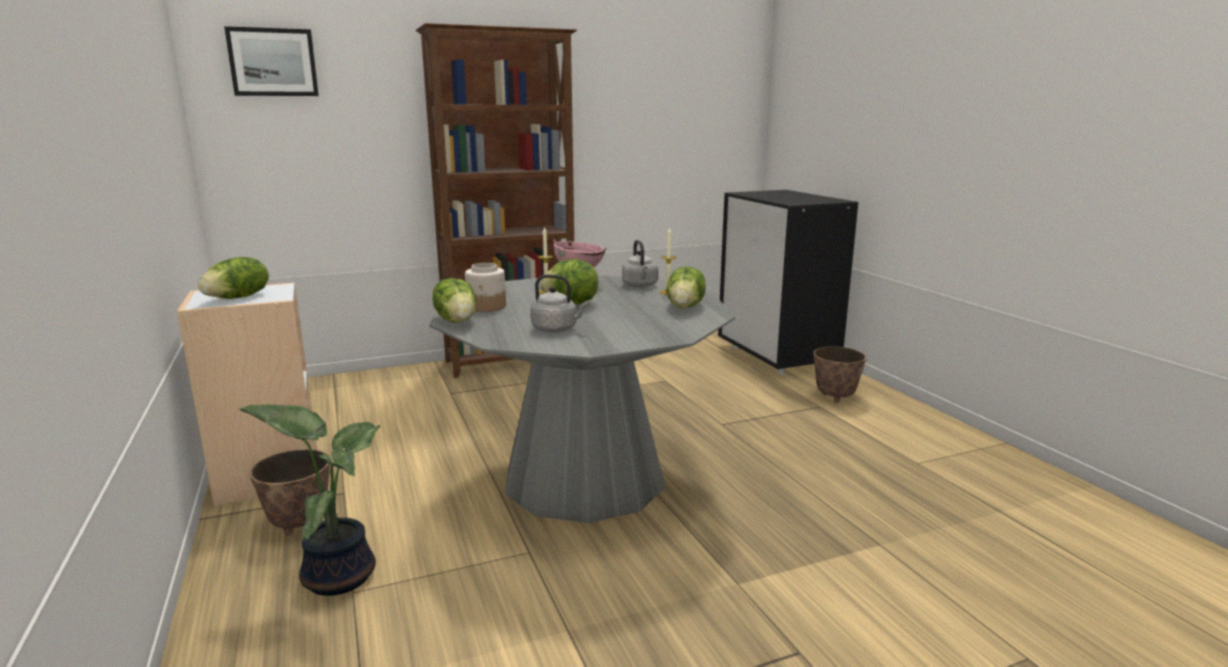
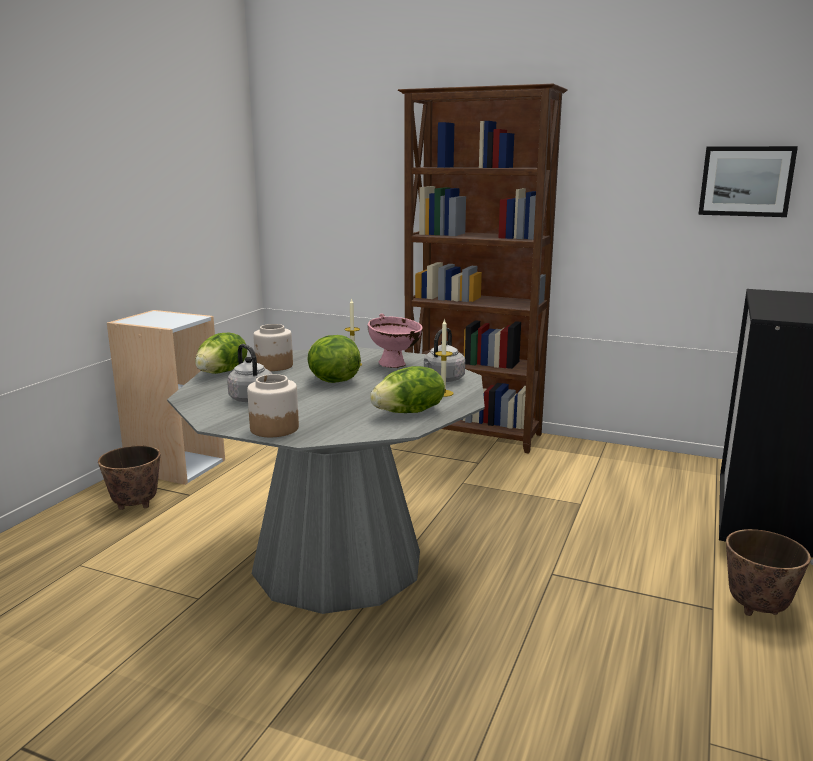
camera: 45 degrees right, 0 degrees up
(238, 298) = (154, 320): lettuce -> none
(273, 62) = (311, 130): picture -> picture (746, 181)
(338, 574) = (94, 548): potted plant -> none
(639, 339) = (274, 428): none -> jar

